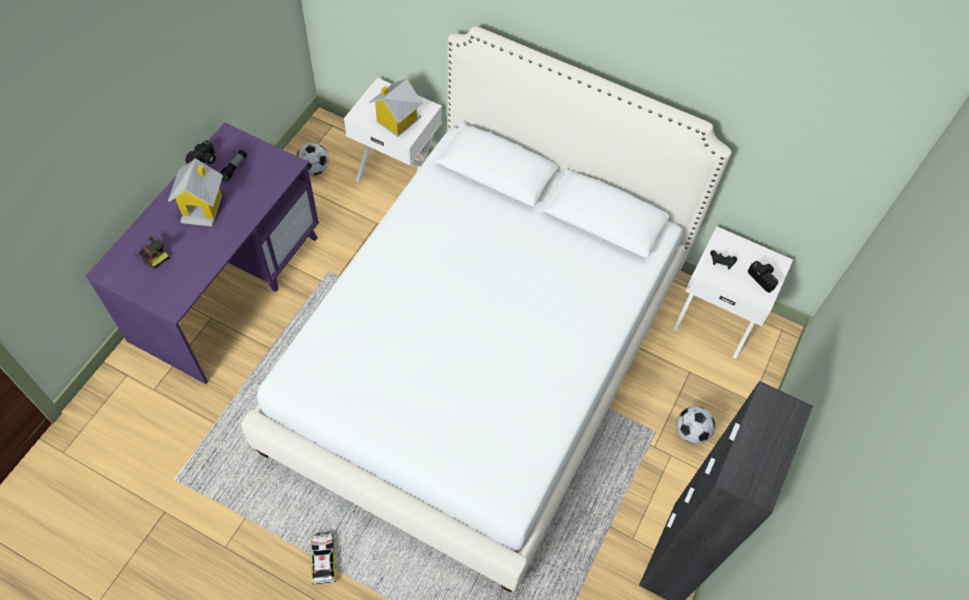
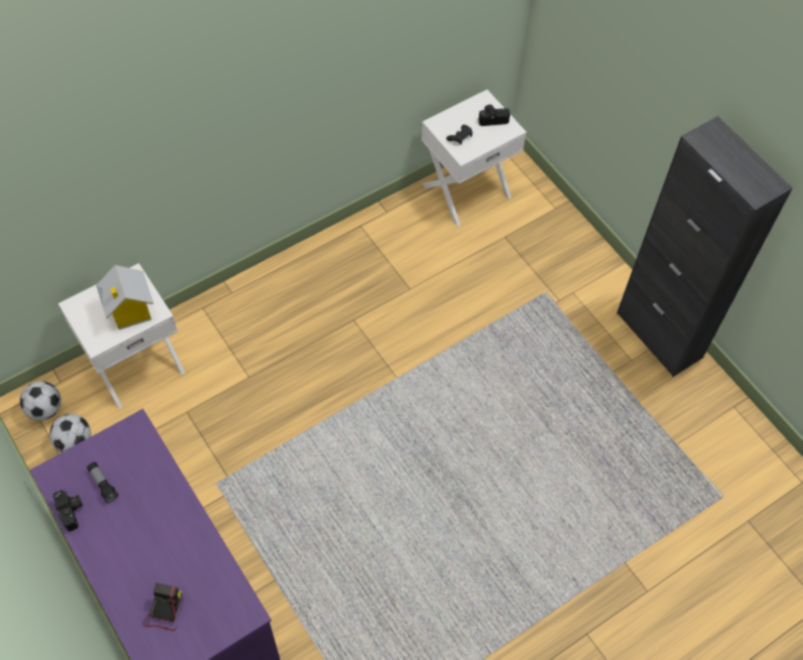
camera: 60 degrees left, 0 degrees up
(152, 253) = (165, 611): camera -> camera turned 60 degrees counterclockwise
(203, 207) = (135, 536): toy house -> none
(323, 559) = (531, 623): toy car -> none
(480, 359) = (398, 392): white bed -> none
(691, 432) = (560, 266): football -> football (45, 409)

